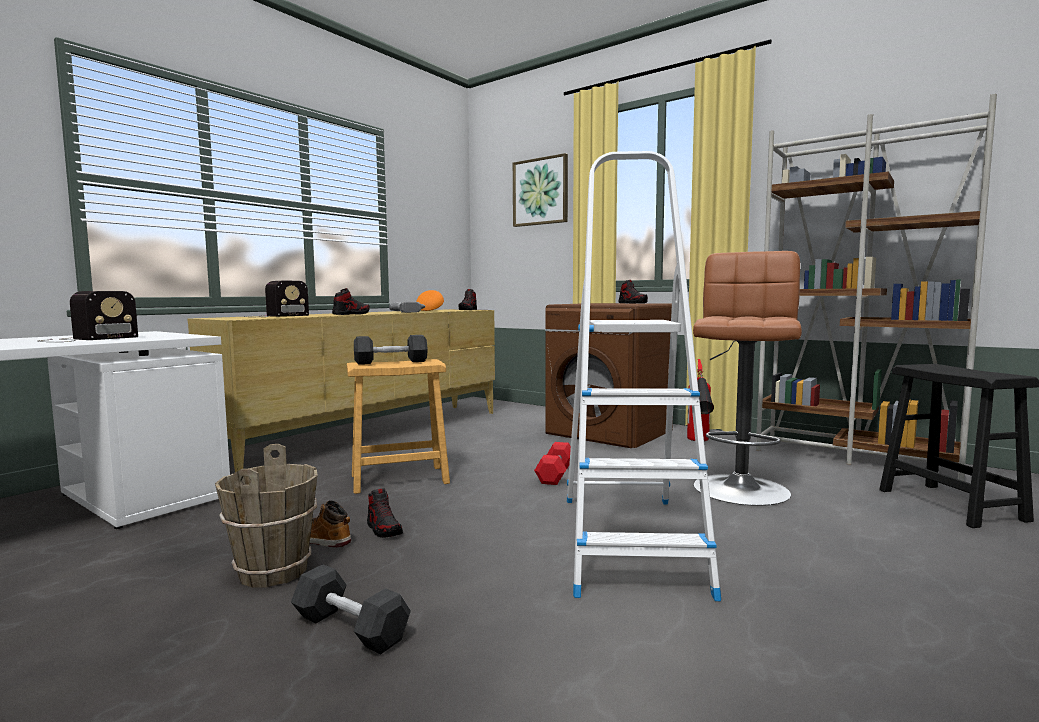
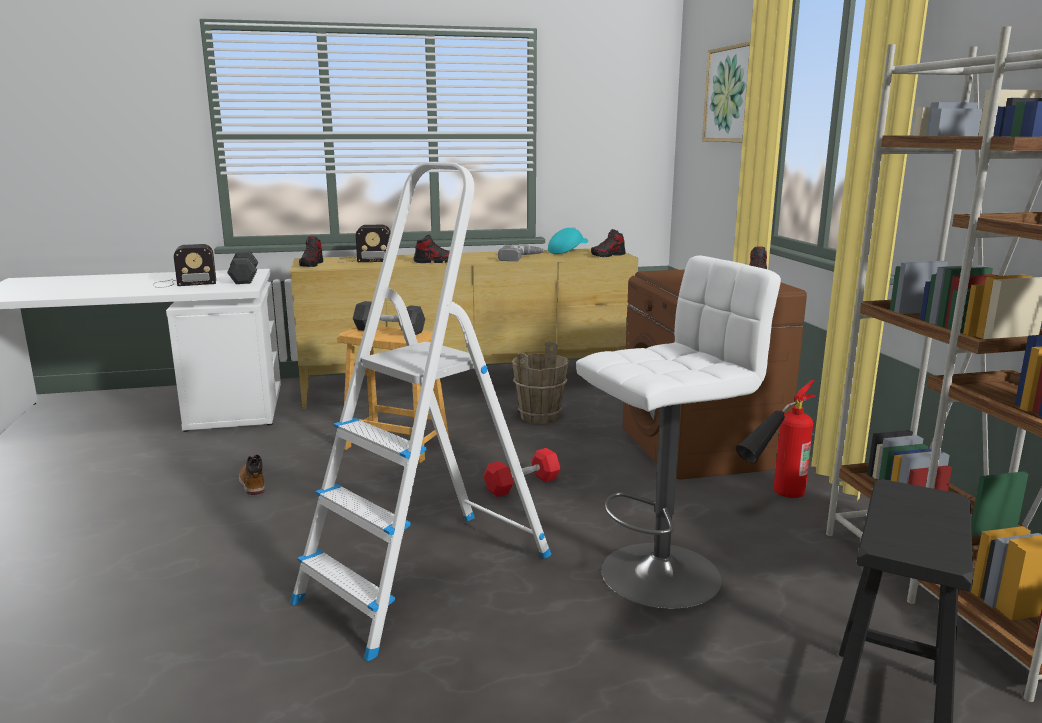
camera: 40 degrees right, 10 degrees up
(274, 571) = (192, 499): brown bucket -> brown bucket (540, 417)
(350, 628) = (155, 557): black dumbbell -> black dumbbell (244, 278)
(384, 529) = (299, 490): shoe -> shoe (311, 264)
(430, 310) = (567, 252): orange cap -> turquoise cap
(742, 489) = (662, 575): brown stool -> white stool

